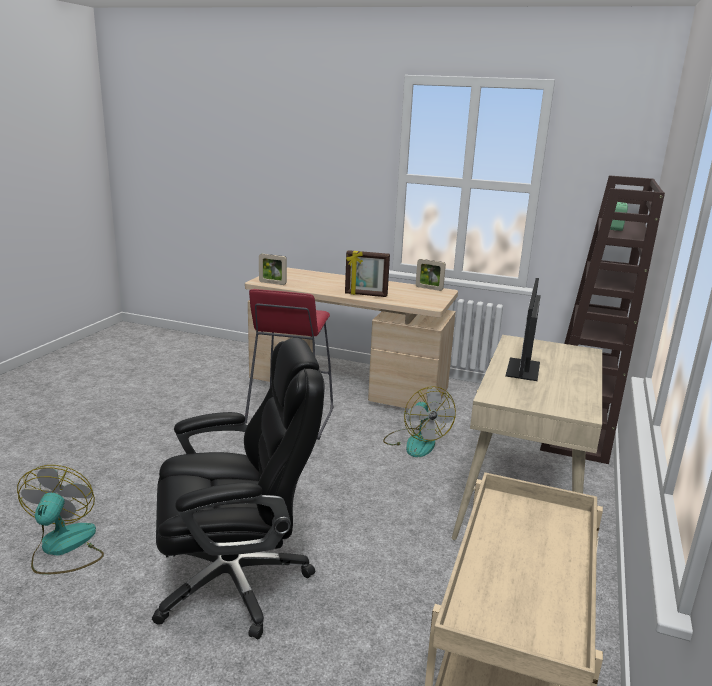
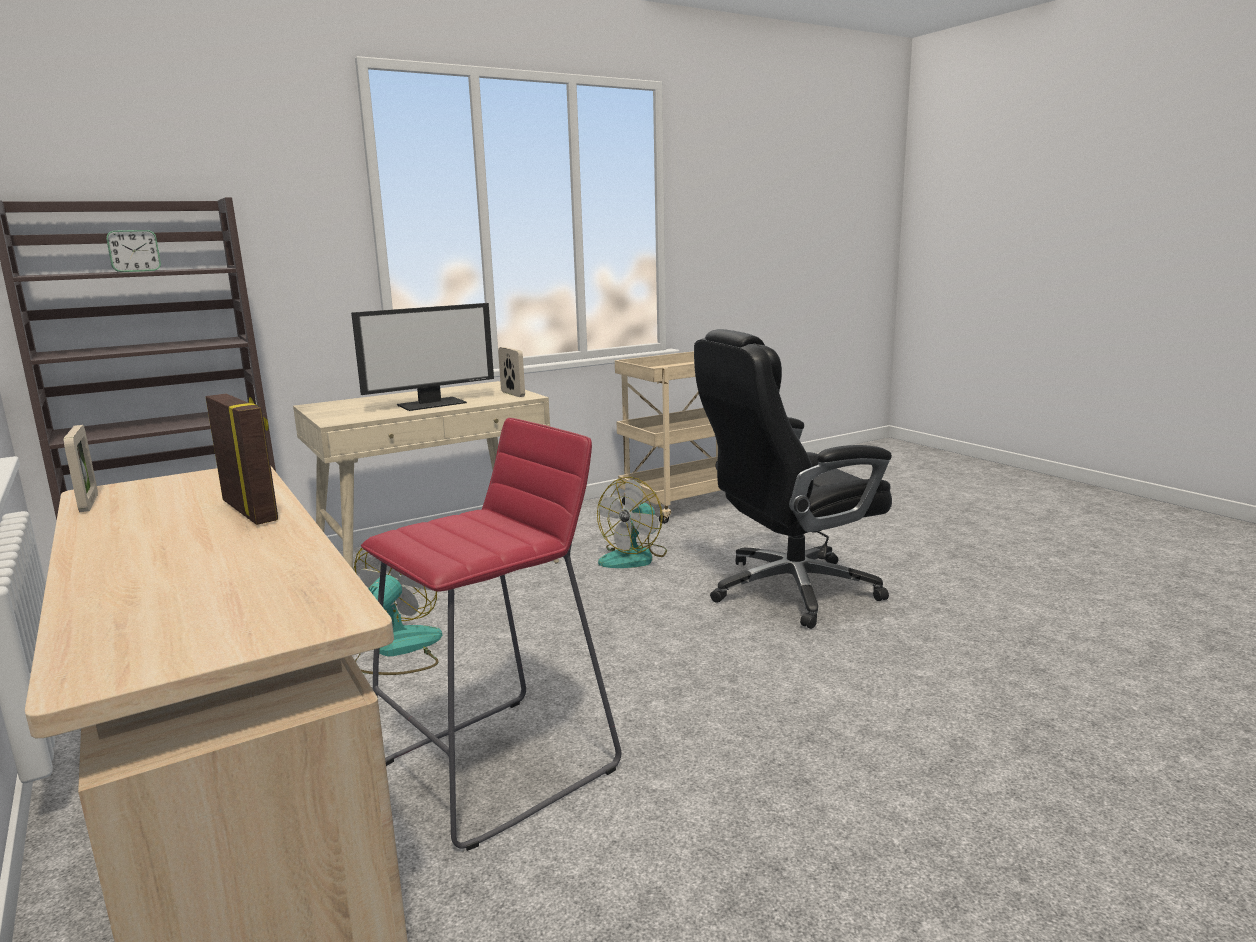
camera: 140 degrees left, 5 degrees down
(63, 548) = (986, 666): fan -> fan (634, 557)
(236, 580) = (789, 590): black office chair -> black office chair turned 45 degrees counterclockwise
(272, 283) = (321, 599): picture frame -> picture frame (512, 394)

